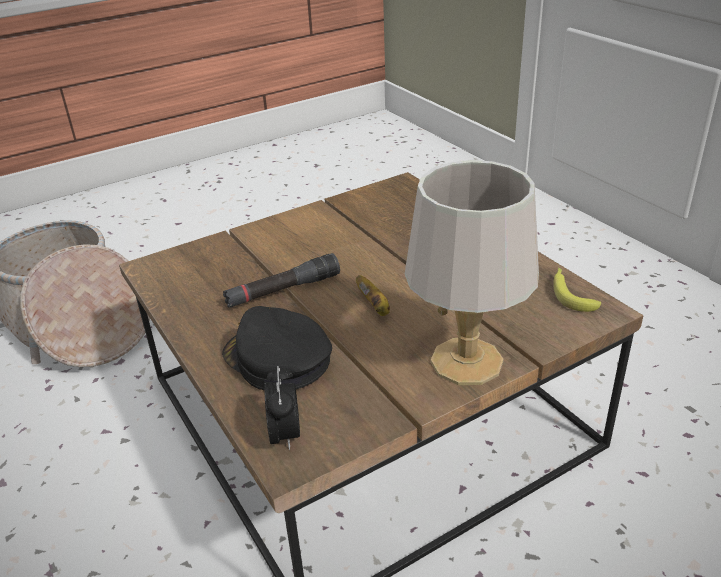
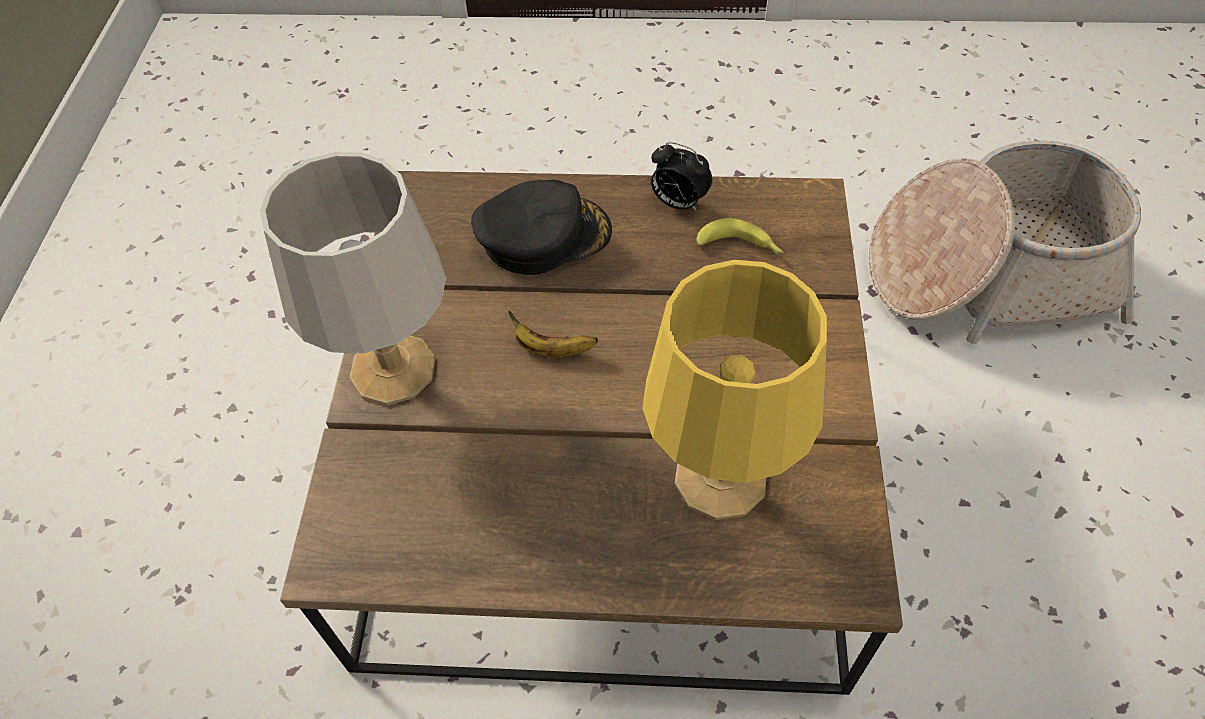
camera: 125 degrees right, 20 degrees up
(283, 290) = (658, 288): black flashlight -> none
(286, 435) = (442, 201): alarm clock -> alarm clock (678, 203)
(391, 226) = (721, 475): none -> yellow table lamp
(571, 294) = (386, 558): banana -> banana (741, 247)

